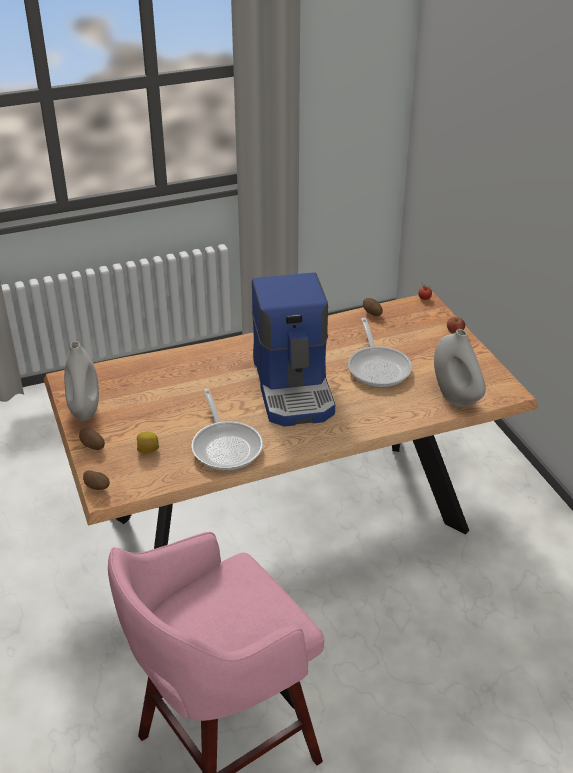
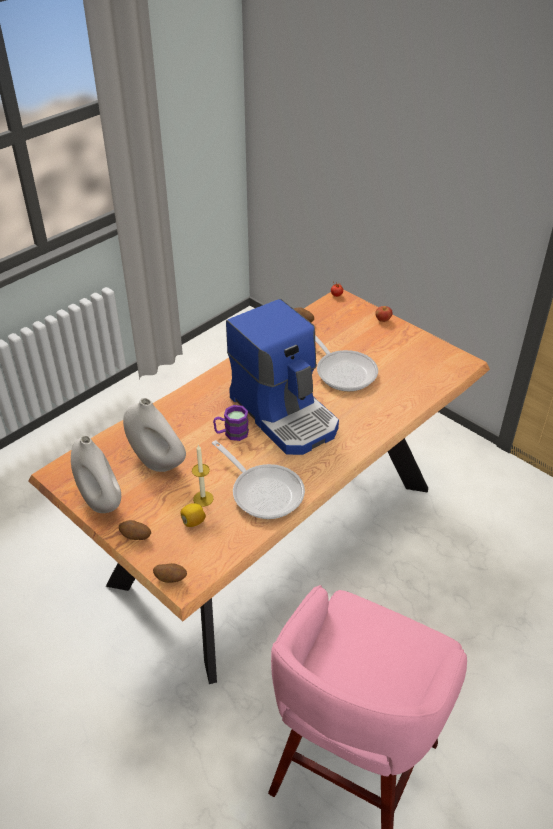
camera: 25 degrees left, 5 degrees up
(169, 435) = (203, 498): none -> candle
(233, 390) = (231, 433): none -> purple mug
(456, 397) = (425, 380): white vase -> white vase (157, 461)

